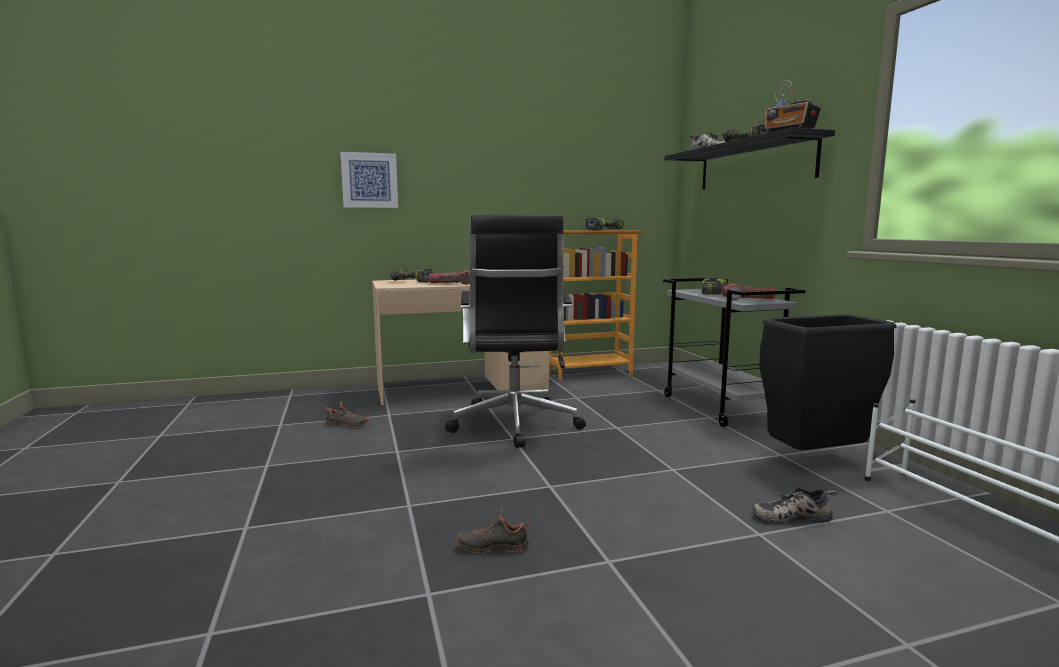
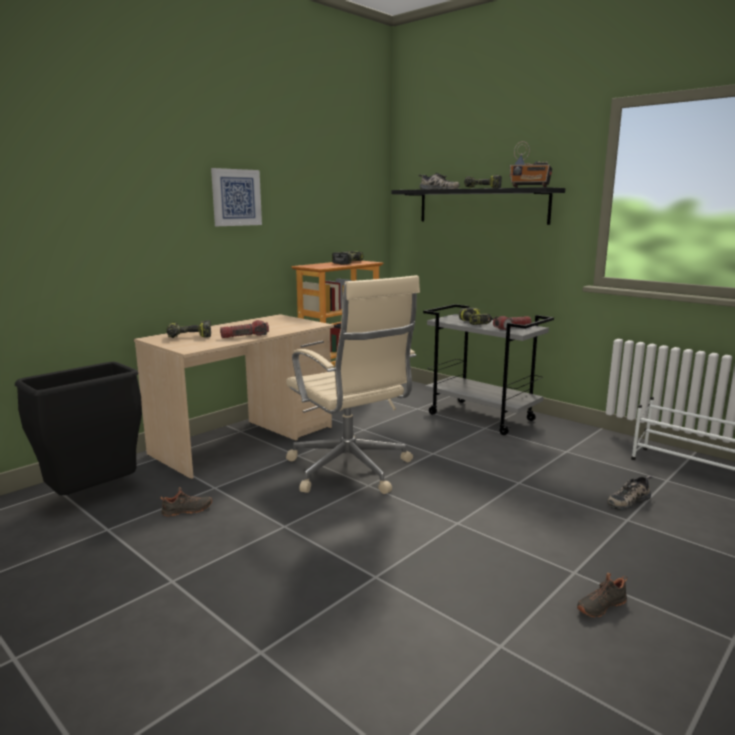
camera: 30 degrees left, 5 degrees up
(369, 180) = (120, 222): picture -> picture (236, 197)
(493, 546) = (489, 589): black shoe -> black shoe (600, 605)
(514, 425) = (350, 470): black office chair -> beige office chair
(816, 460) = (590, 451): black trash can -> black trash can (94, 497)

